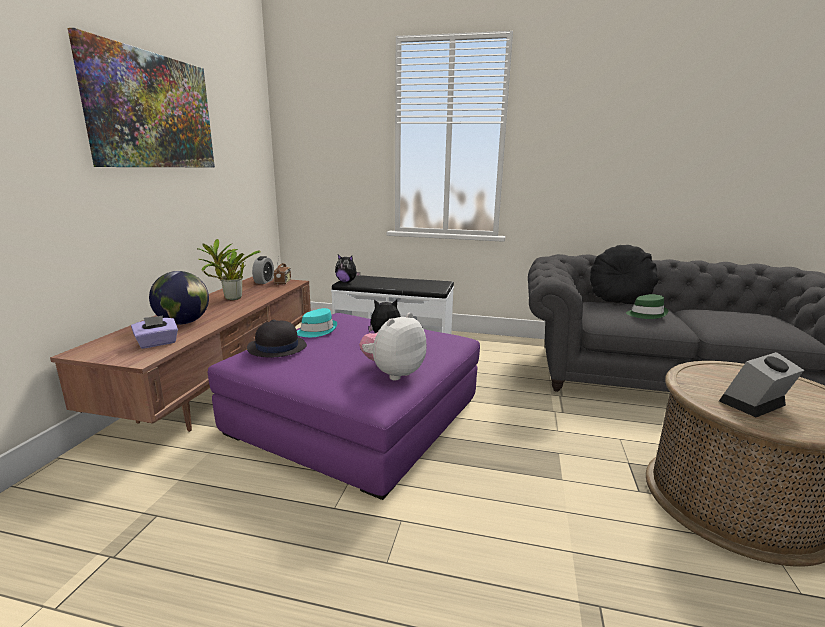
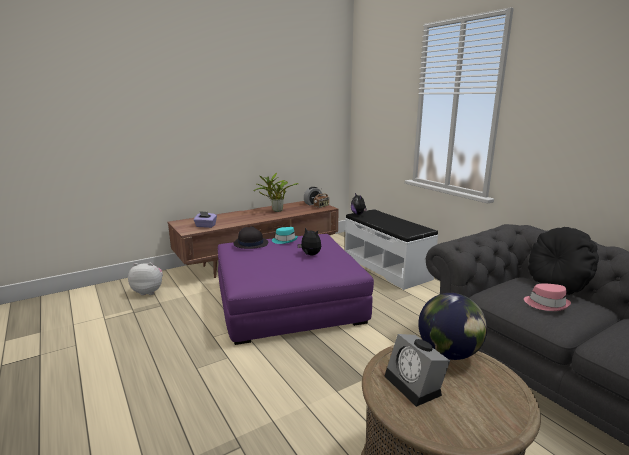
camera: 45 degrees right, 0 degrees up
(152, 111) = (245, 98): picture -> none
(183, 323) = (232, 219): globe -> globe (448, 353)
(393, 373) = (274, 275): plush toy -> plush toy (149, 291)
(646, 314) = (546, 304): green hat -> pink hat
(754, 405) = (415, 385): alarm clock -> alarm clock turned 135 degrees counterclockwise

